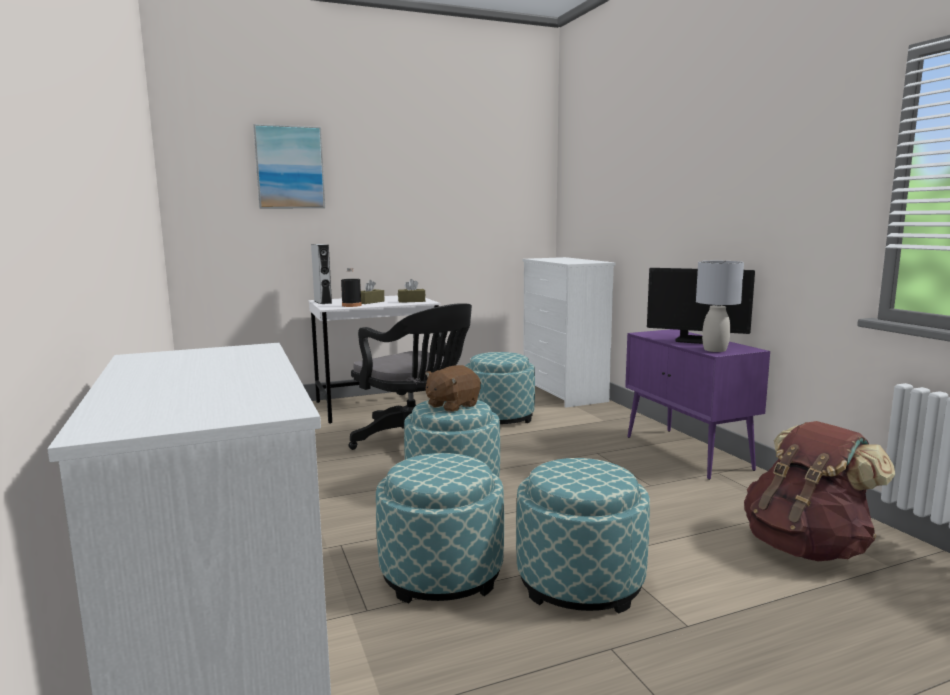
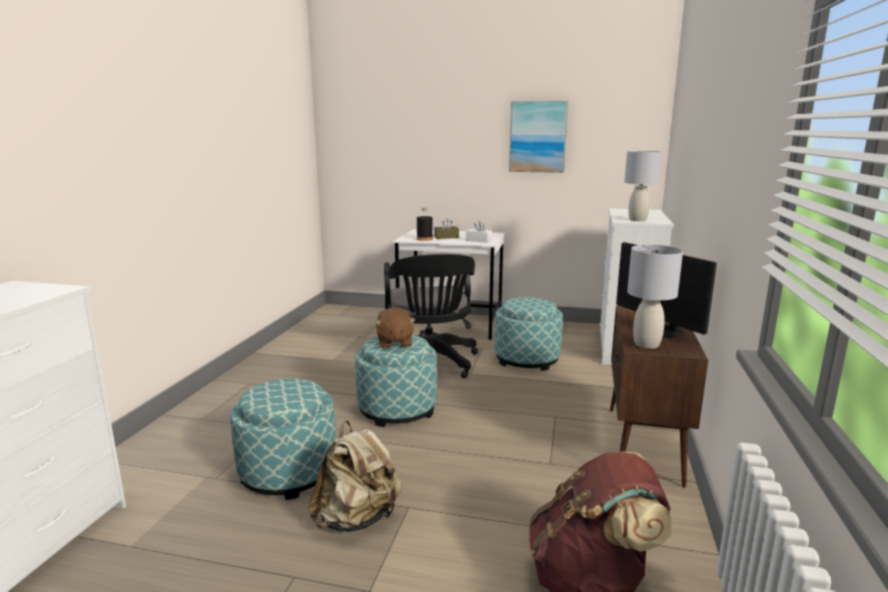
camera: 35 degrees right, 5 degrees up
(290, 167) = (405, 119): picture -> picture (538, 136)
(323, 302) = (415, 232): grey speaker -> none
(411, 301) = (478, 240): brown tissue box -> white tissue box
(452, 406) = (394, 343): brown plush toy -> brown plush toy turned 90 degrees counterclockwise
(579, 262) = (638, 220): none -> grey table lamp
(580, 581) = (357, 519): ottoman -> beige backpack
(688, 453) = (643, 445): purple cabinet -> brown cabinet

